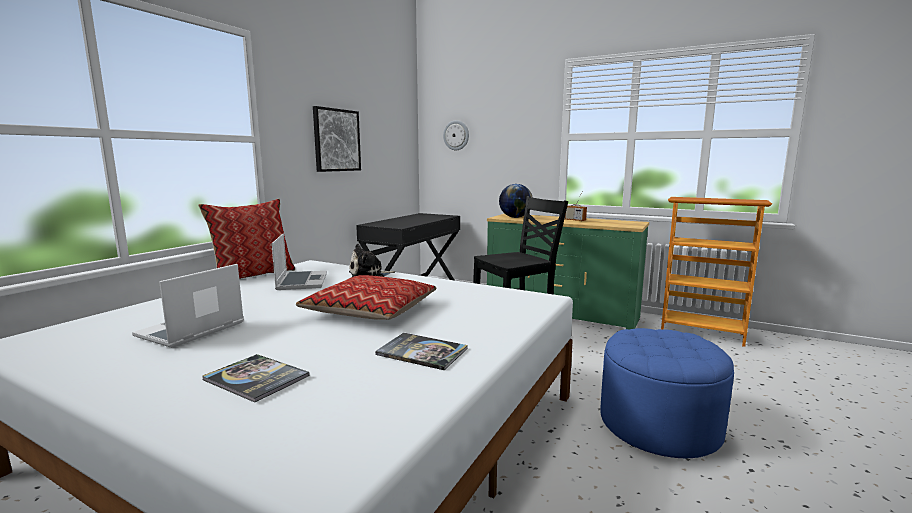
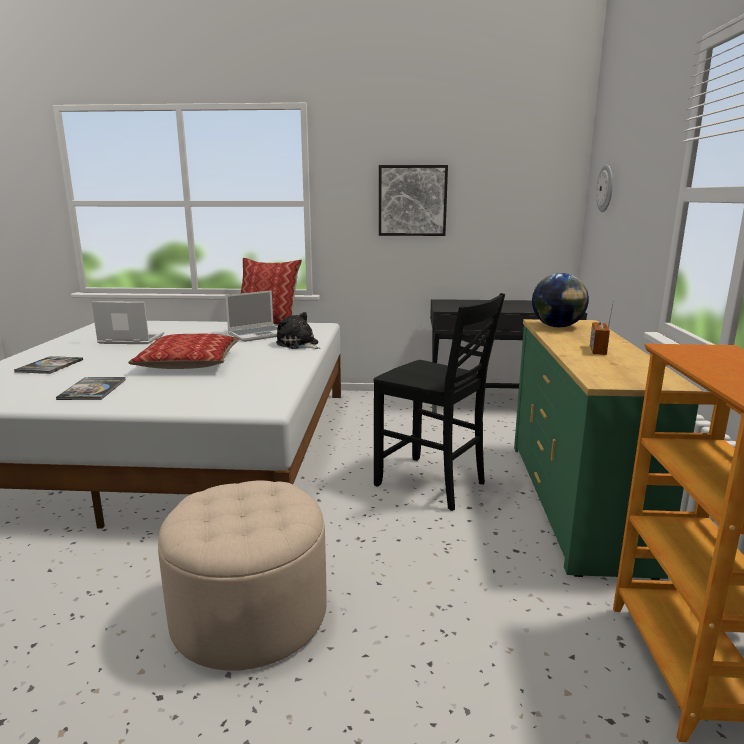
camera: 65 degrees right, 5 degrees up
(659, 425) = (249, 614): blue ottoman -> beige ottoman

